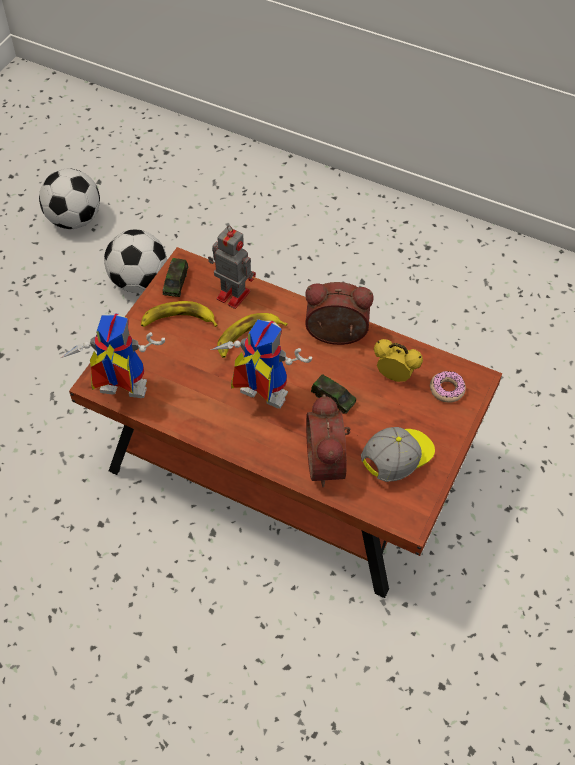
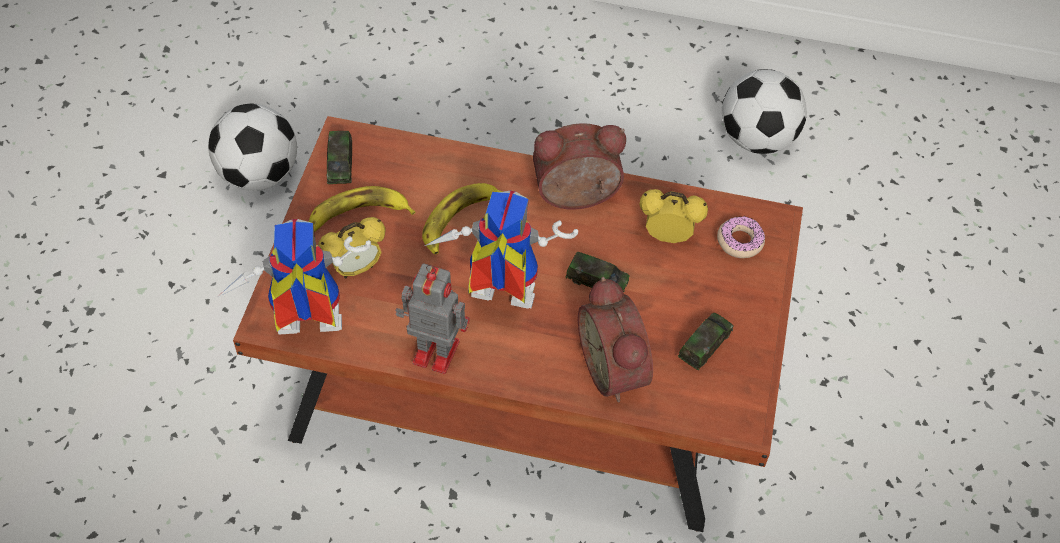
camera: 15 degrees left, 0 degrees up
(74, 219) = (146, 106): football -> football (756, 138)
(166, 357) = (356, 268): none -> alarm clock
(232, 294) = (421, 167): toy robot -> toy robot (433, 351)
(398, 459) = (704, 345): cap -> toy car

